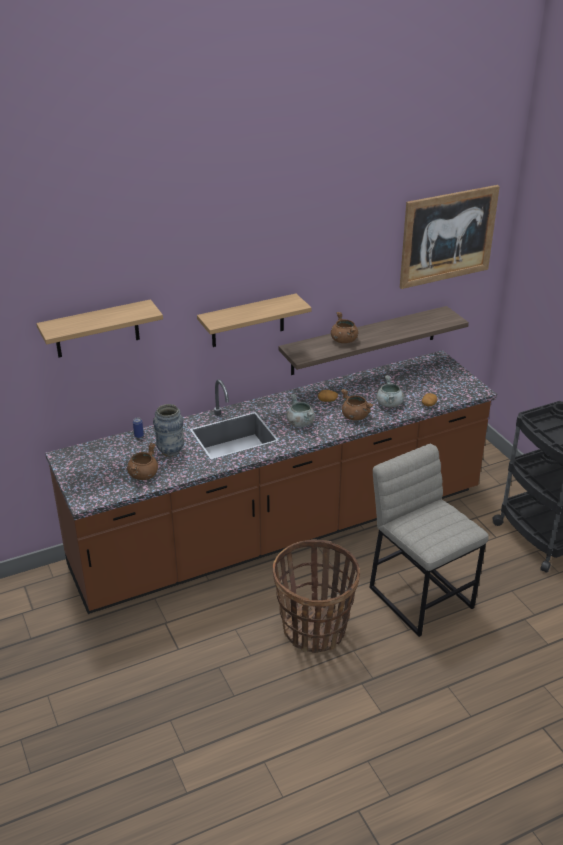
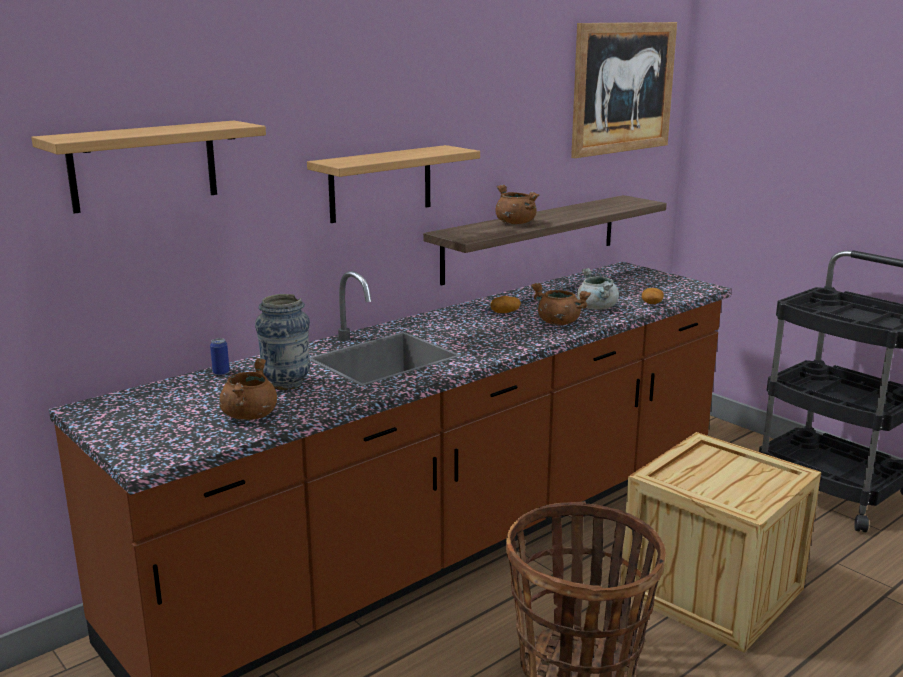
camera: 15 degrees left, 15 degrees down
(300, 423) = (481, 336): grey cooking pot -> none
(419, 596) = (712, 591): grey chair -> crate

